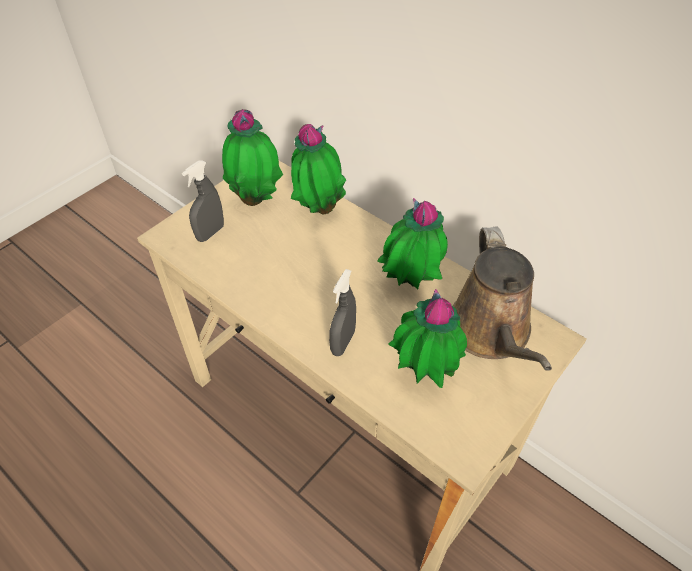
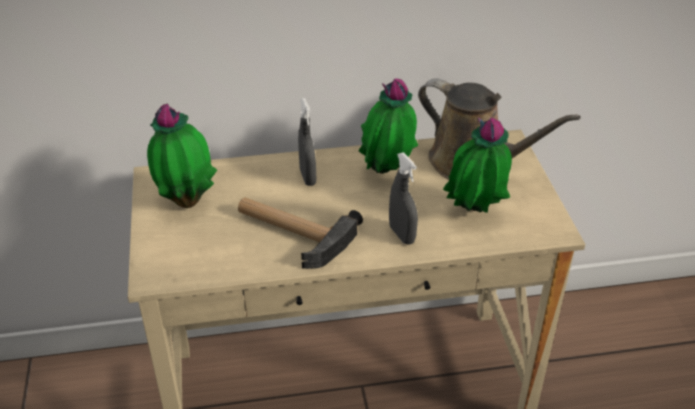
camera: 50 degrees left, 10 degrees down
(210, 233) = (189, 247): grey spray bottle -> grey spray bottle (307, 177)
(279, 274) = (291, 231): none -> hammer
(318, 209) = (248, 174): potted plant -> none

